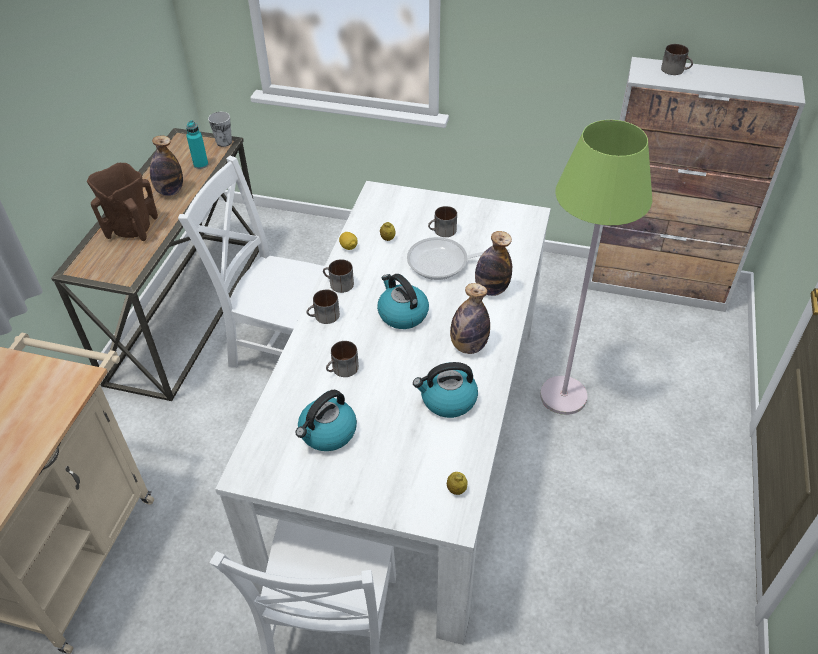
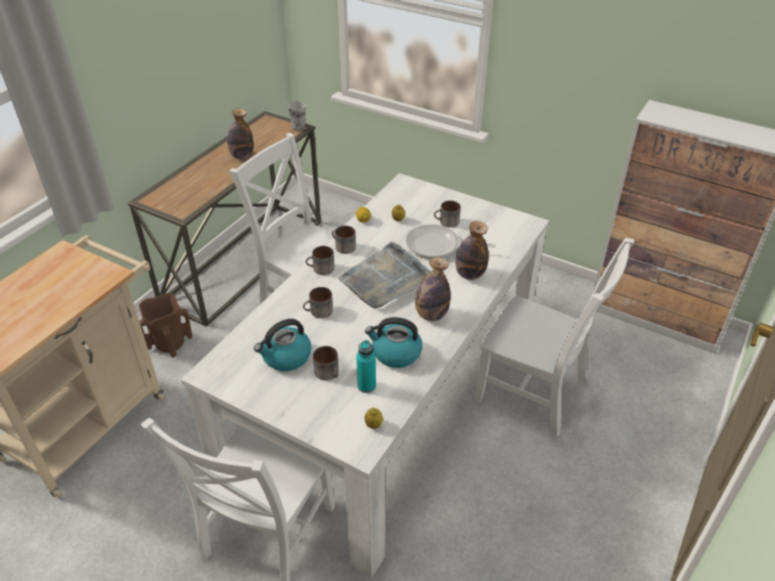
camera: 15 degrees right, 5 degrees down
(131, 228) = (202, 178): brown vase -> brown vase (170, 343)
(201, 164) = (273, 141): turquoise bottle -> turquoise bottle (366, 386)
(402, 314) = (385, 279): kettle -> grey tray
(563, 396) = (535, 393): green floor lamp -> white chair
(675, 70) = (684, 115): mug -> mug (329, 373)

